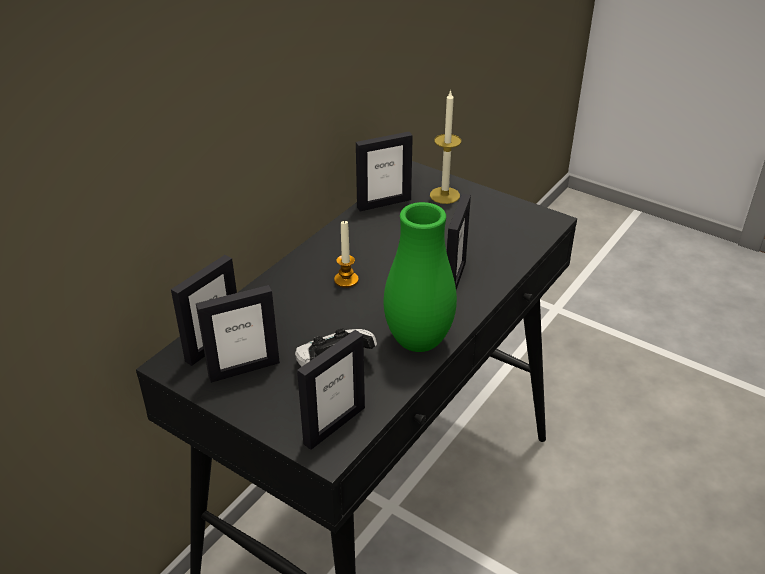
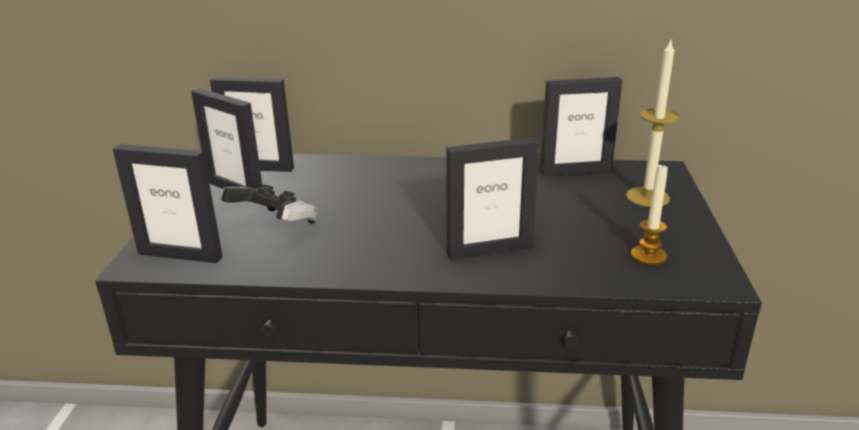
camera: 60 degrees right, 10 degrees down
(346, 280) = (416, 192): candle -> candle (648, 256)
(384, 203) = (575, 171): picture frame -> picture frame turned 45 degrees counterclockwise
(418, 341) = (352, 261): green vase -> none

